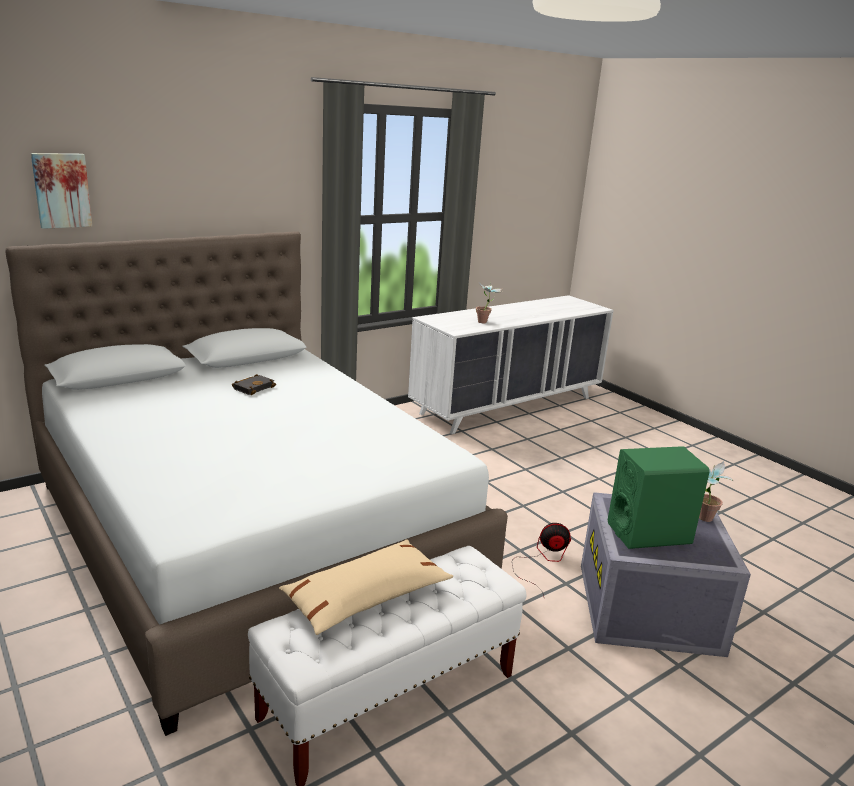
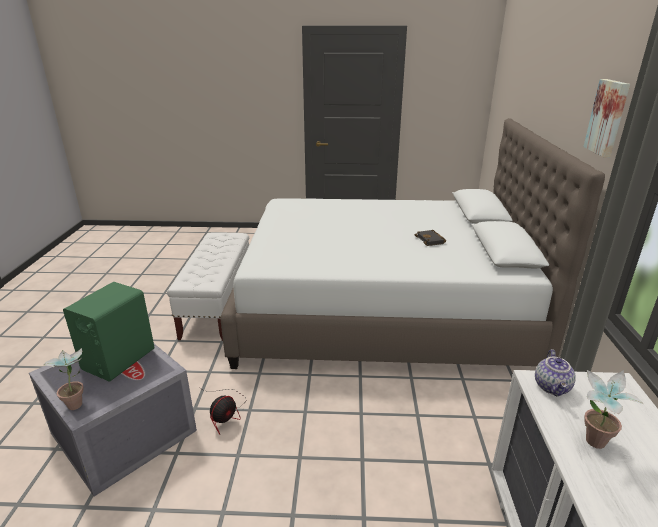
camera: 130 degrees right, 5 degrees up
(61, 190) = (536, 89): picture -> picture (608, 117)
(366, 597) = (225, 253): beige pillow -> none
(455, 328) = (552, 387): none -> teapot

